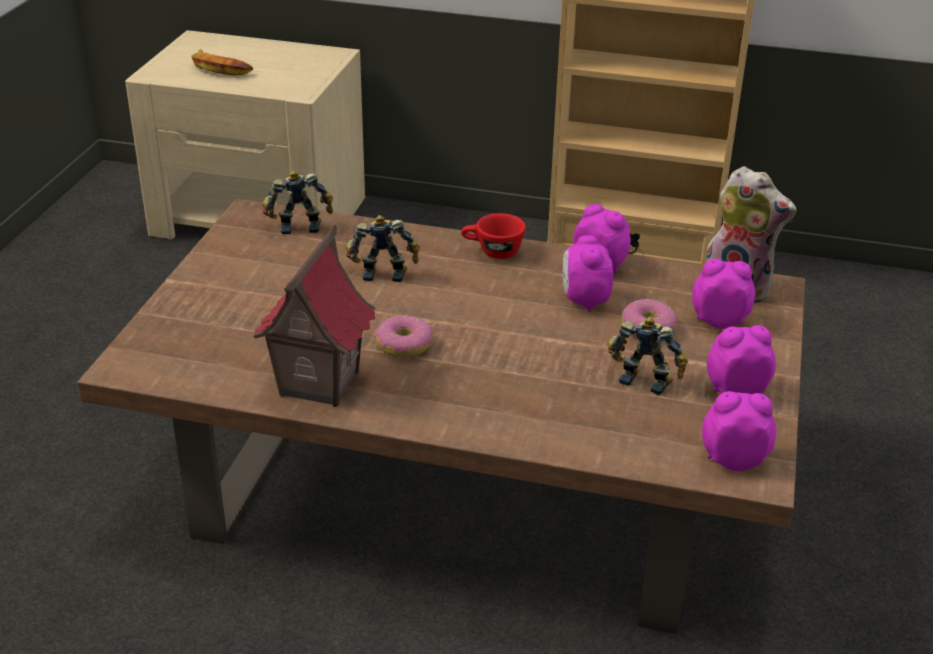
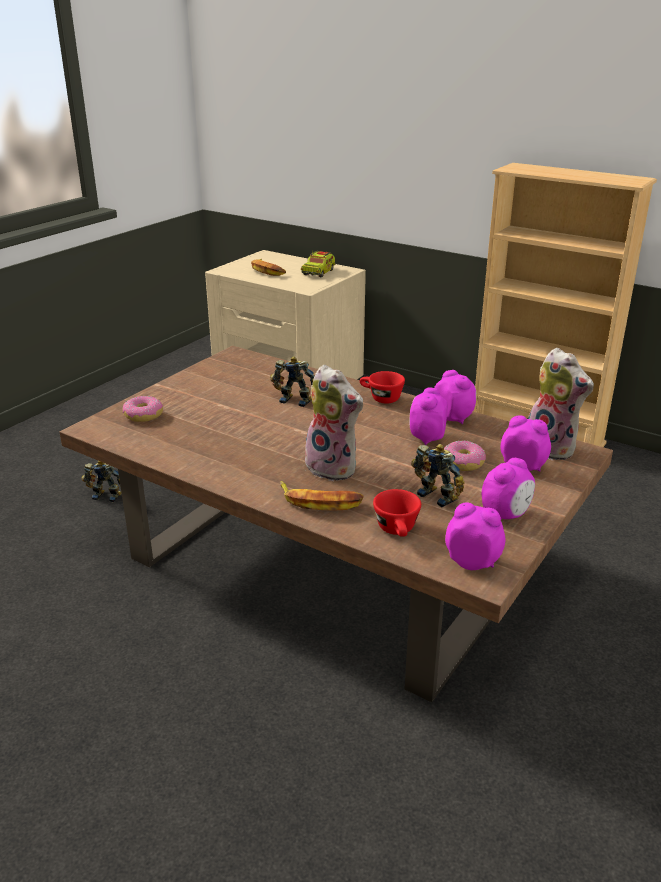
camera: 20 degrees right, 5 degrees down
(297, 62) = (318, 272): none -> toy truck
(299, 226) = (260, 365): toy robot -> toy robot (107, 495)
(318, 383) = (204, 457): toy house -> none
(404, 345) = (278, 445): donut -> donut (143, 415)
(497, 365) = (334, 467): none -> plush toy
(509, 417) = (320, 501): none -> banana
(627, 438) = (398, 531): none -> red cup
(736, 390) = (505, 515): alarm clock -> alarm clock turned 120 degrees clockwise

